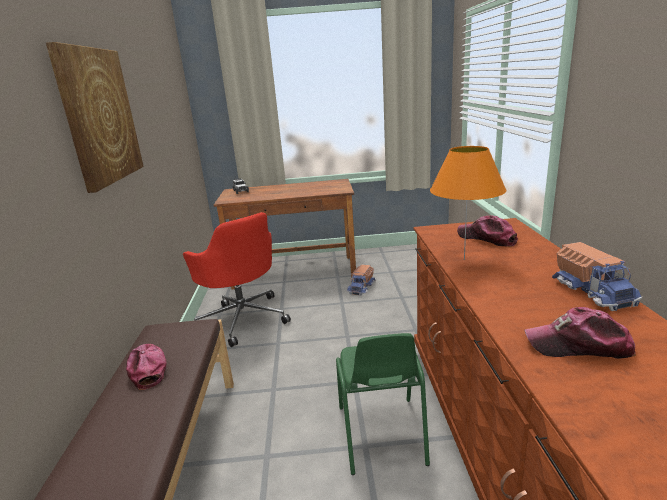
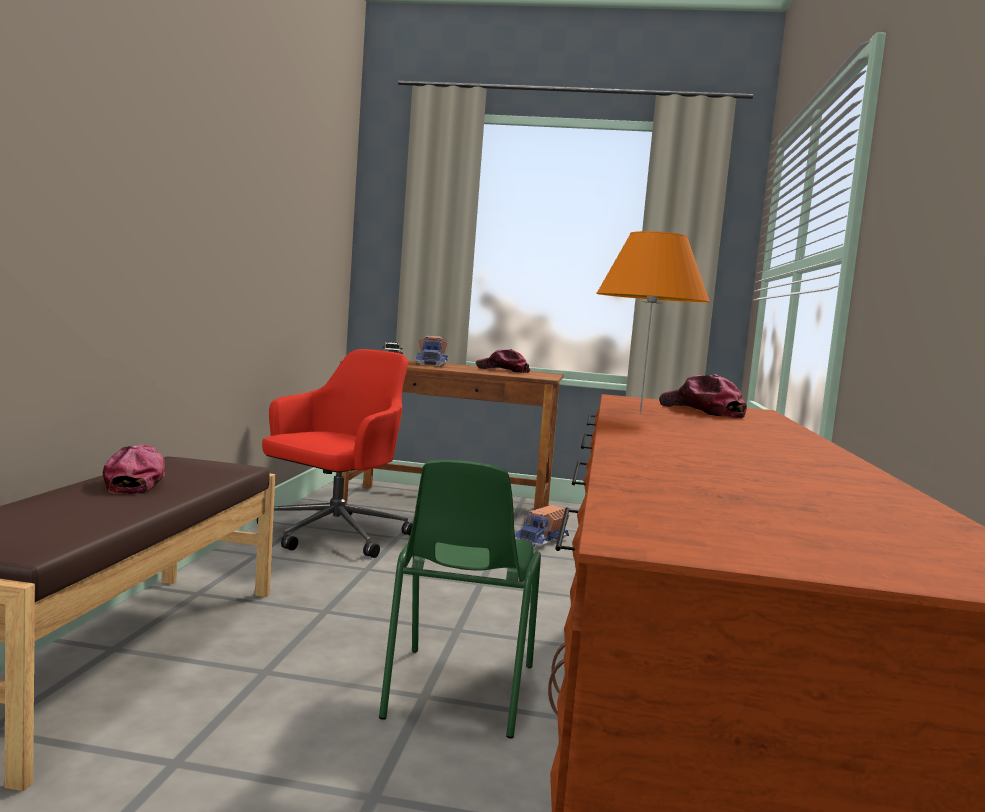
camera: 10 degrees right, 15 degrees down
(99, 116) = (193, 157): picture -> none
(243, 318) = (333, 535): red office chair -> red office chair turned 120 degrees counterclockwise
(578, 345) = (713, 462): cap -> cap (503, 370)
(593, 291) = (805, 448): toy truck -> toy truck (432, 364)

